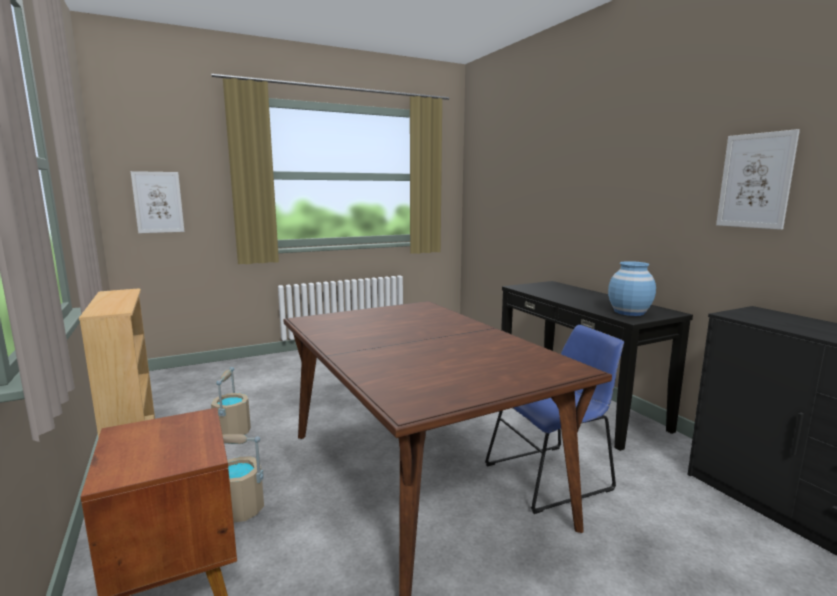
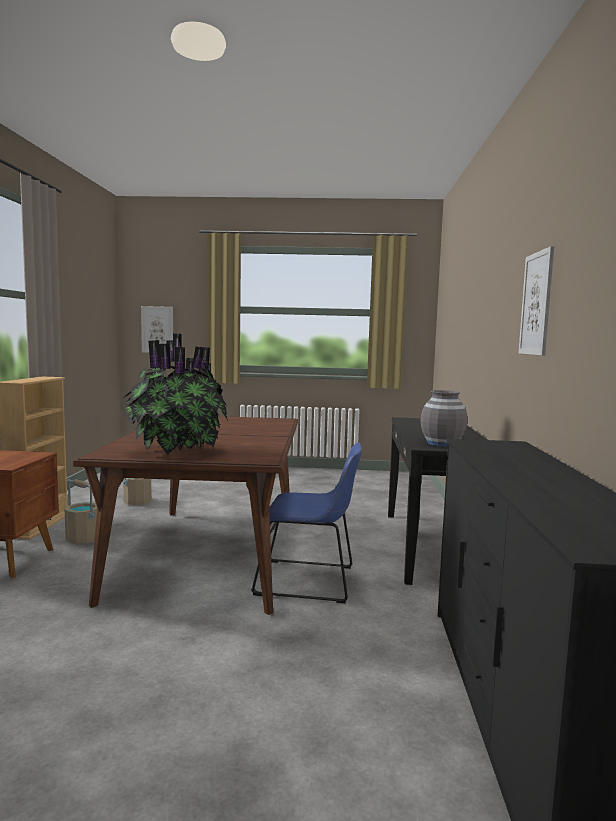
camera: 30 degrees right, 5 degrees down
(468, 379) = (176, 451): none -> potted plant
(629, 312) = (442, 443): blue vase -> grey vase

